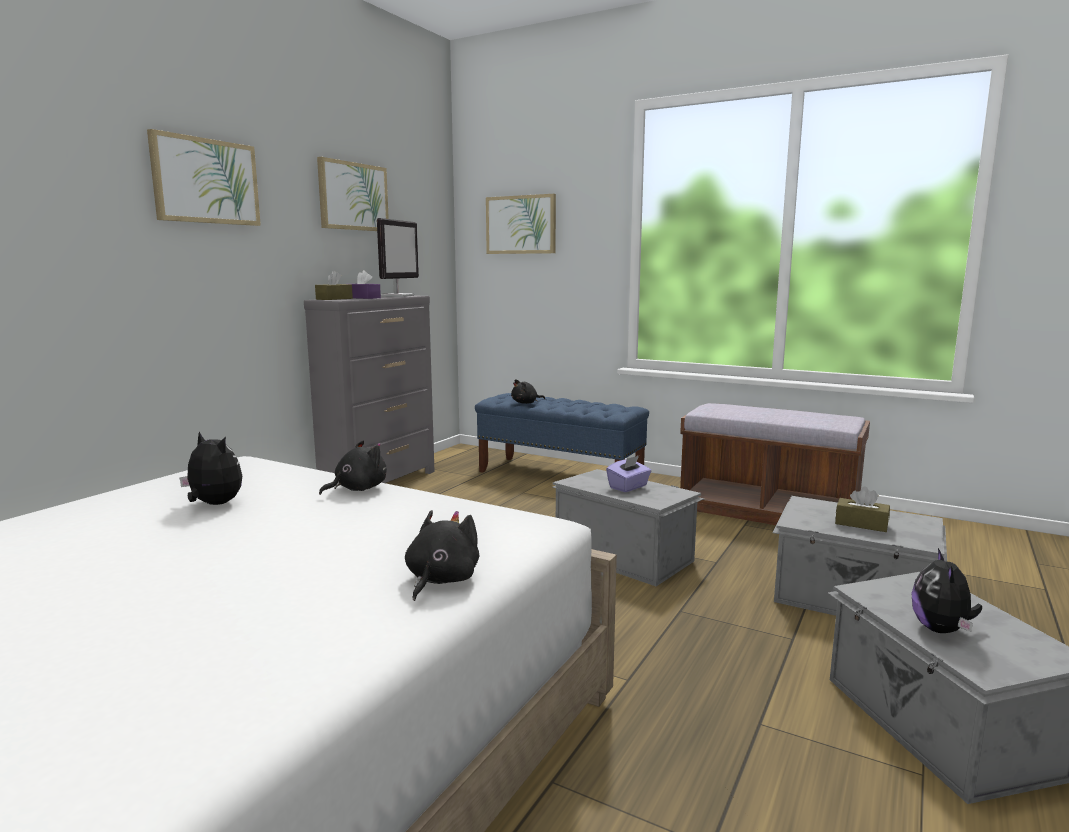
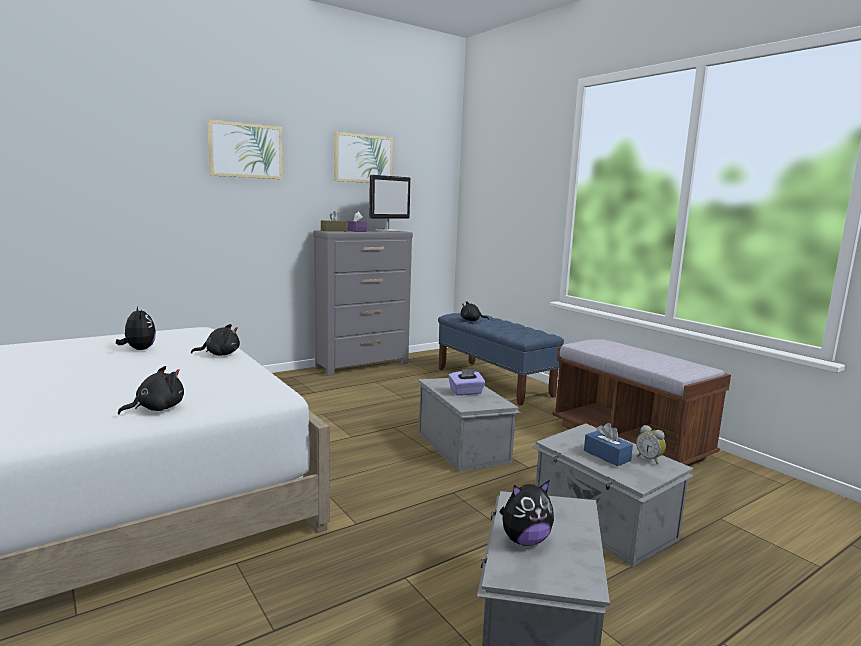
camera: 25 degrees right, 0 degrees up
(521, 225) = (498, 180): picture -> none
(861, 524) = (606, 455): brown tissue box -> blue tissue box
(900, 518) = (649, 459): none -> alarm clock
(941, 630) = (524, 540): plush toy -> plush toy turned 150 degrees counterclockwise

